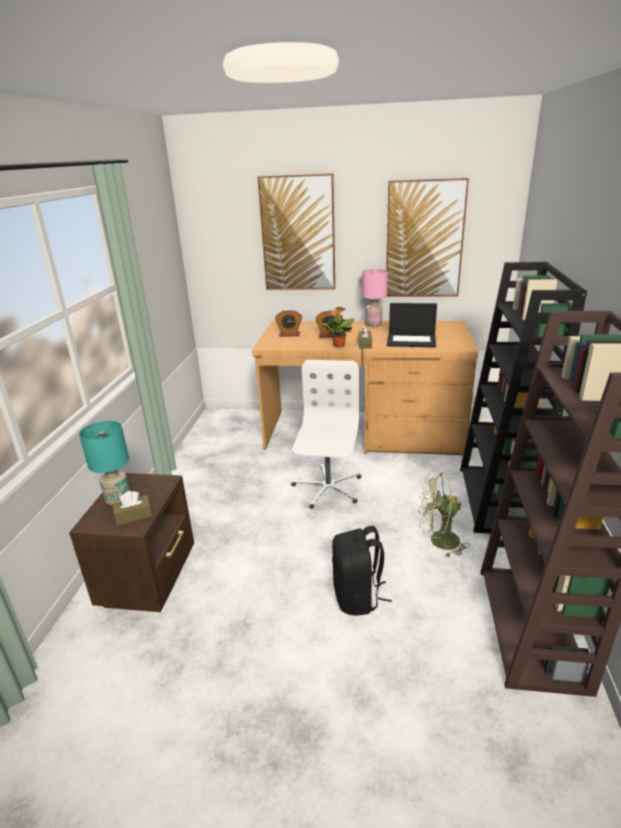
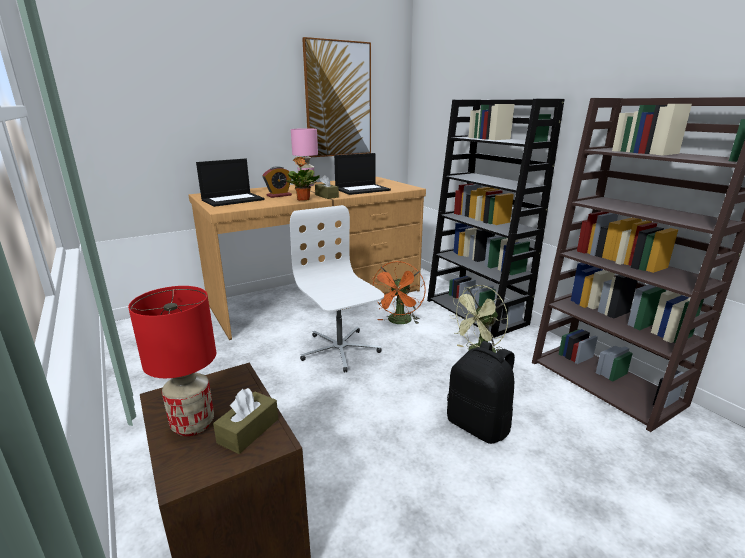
camera: 40 degrees left, 5 degrees down
(118, 500) = (192, 424): turquoise table lamp -> red table lamp
(289, 334) = (233, 200): alarm clock -> laptop
(298, 234) = (212, 89): picture -> none
(405, 482) = (399, 322): none -> orange fan

